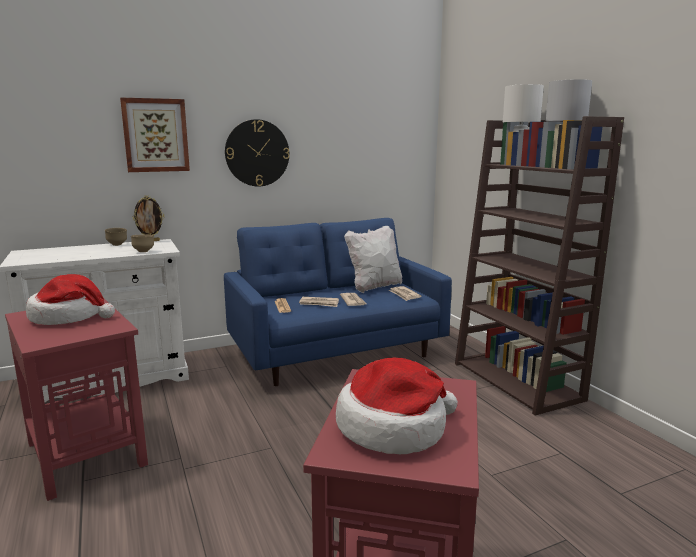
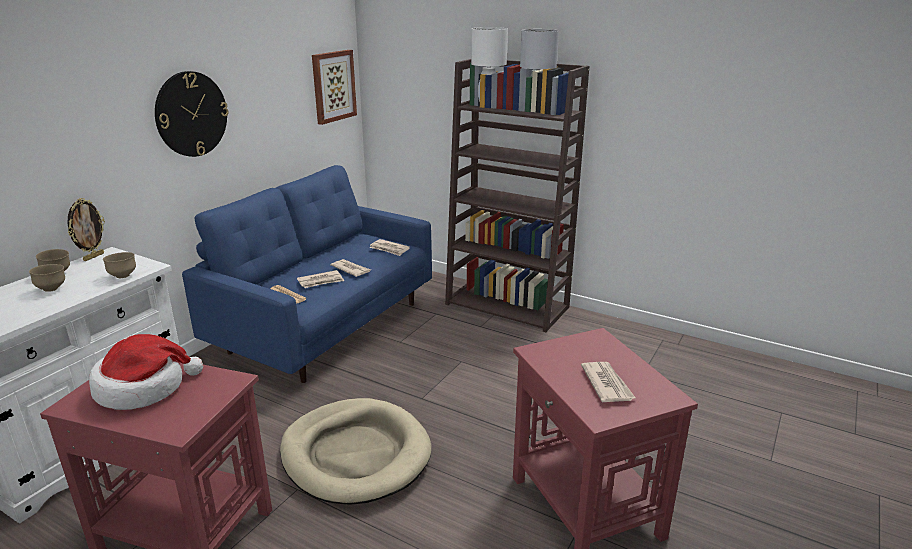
camera: 35 degrees left, 10 degrees up
(99, 250) = (52, 289): none -> brown bowl
(155, 135) = (68, 112): picture -> picture (333, 86)
(248, 451) = (355, 454): none -> beige dog bed
(374, 286) = (347, 245): white pillow -> none
(394, 427) = (607, 384): hat -> newspaper

